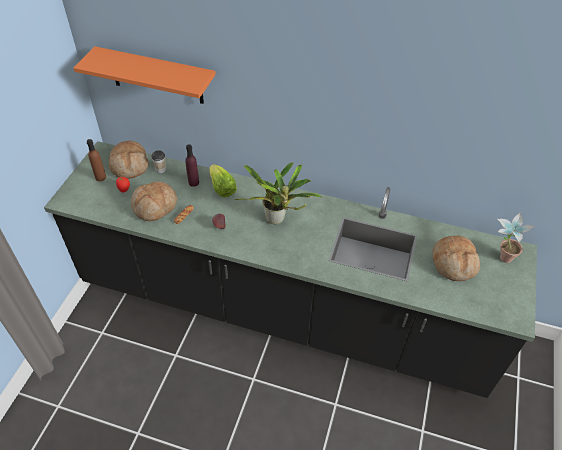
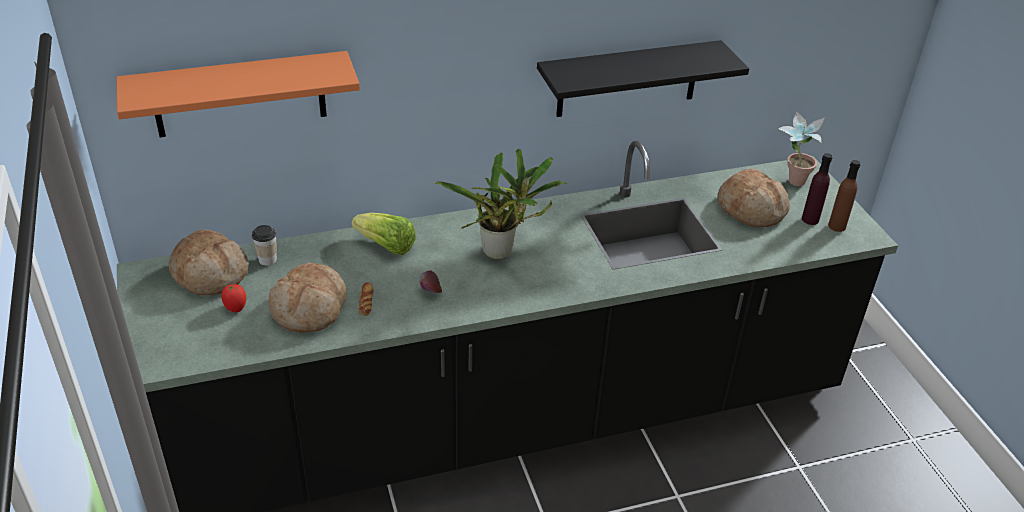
camera: 35 degrees left, 10 degrees down
(100, 177) = (177, 308): brown bottle -> brown bottle (837, 226)
(193, 182) = (337, 256): purple bottle -> purple bottle (810, 219)
(398, 146) = (628, 79): none -> black shelf

